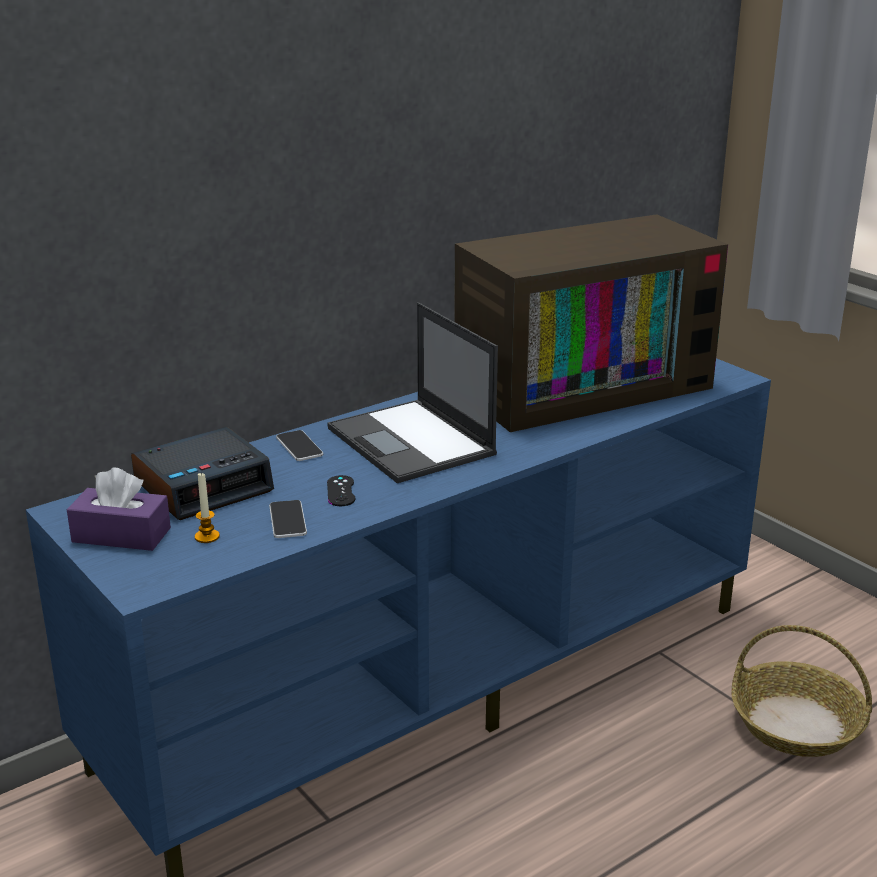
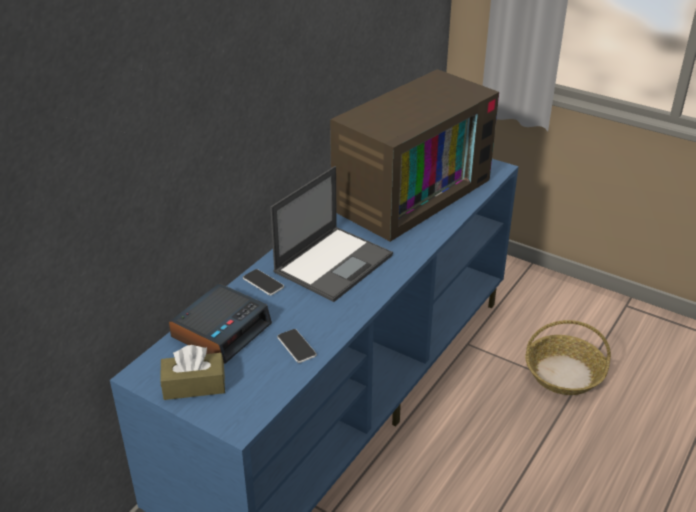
camera: 20 degrees left, 10 degrees up
(121, 535) = (194, 385): purple tissue box -> brown tissue box
(207, 537) = (253, 372): candle -> none
(341, 491) = (315, 314): black game controller -> none
(412, 442) = (334, 263): laptop -> laptop turned 90 degrees counterclockwise

